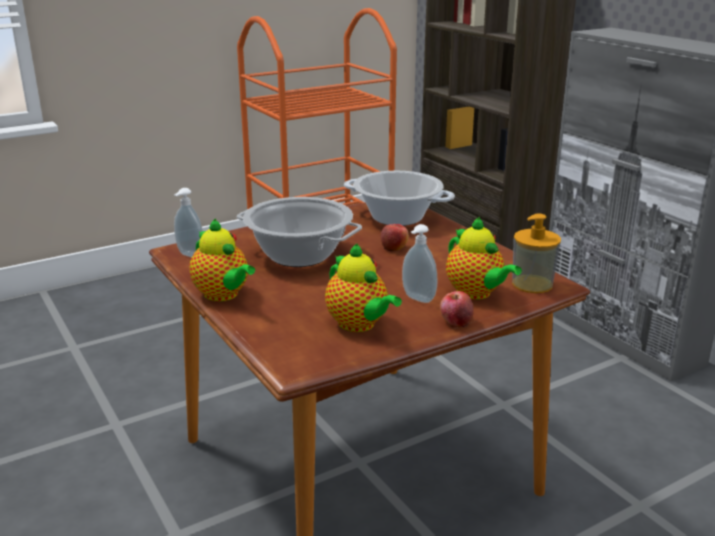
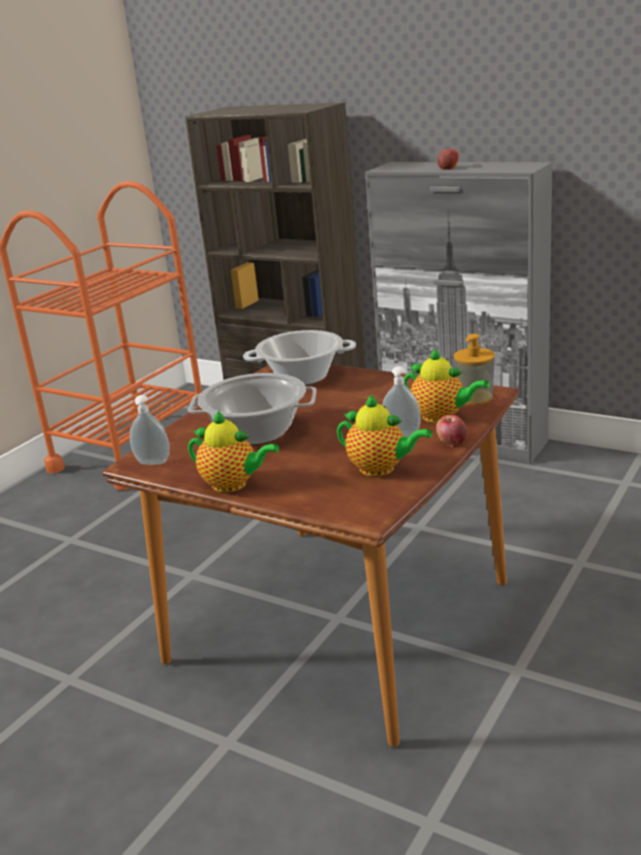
camera: 25 degrees left, 0 degrees up
(394, 247) = (331, 402): apple -> apple (448, 168)

